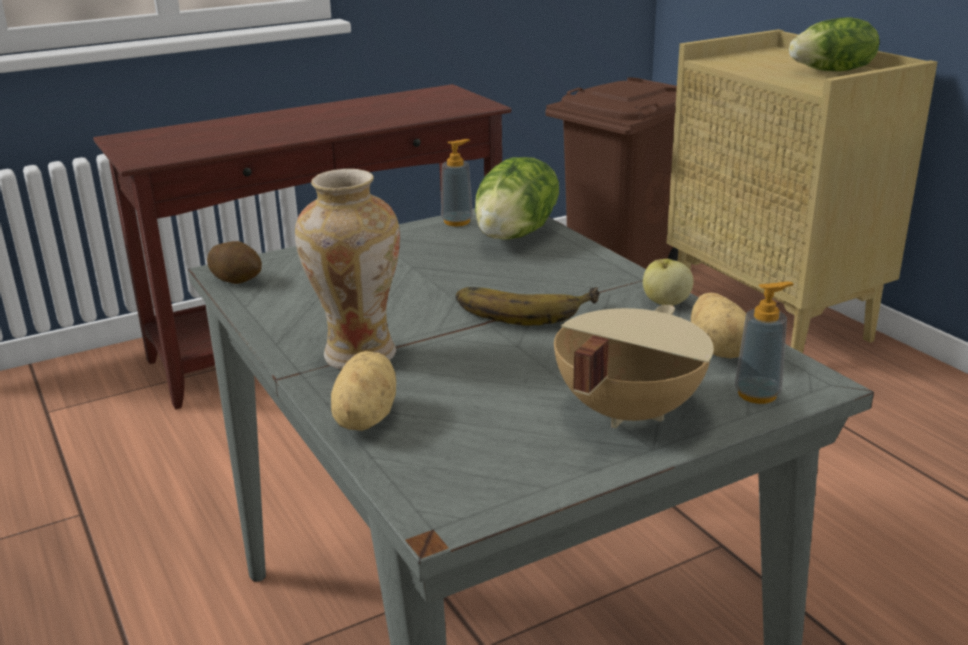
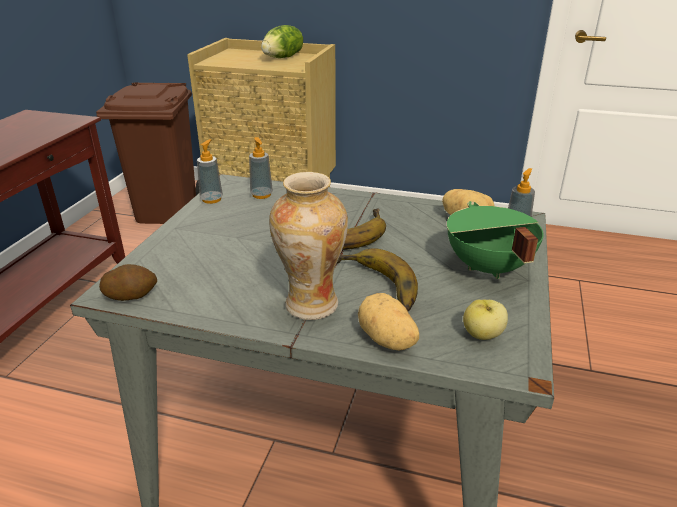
camera: 45 degrees left, 5 degrees up
(449, 368) = (373, 287): none -> banana
(516, 234) = (261, 195): lettuce -> soap dispenser
(625, 411) = (487, 268): beige cooking pot -> green cooking pot
(665, 303) = (403, 205): apple -> apple (482, 335)

